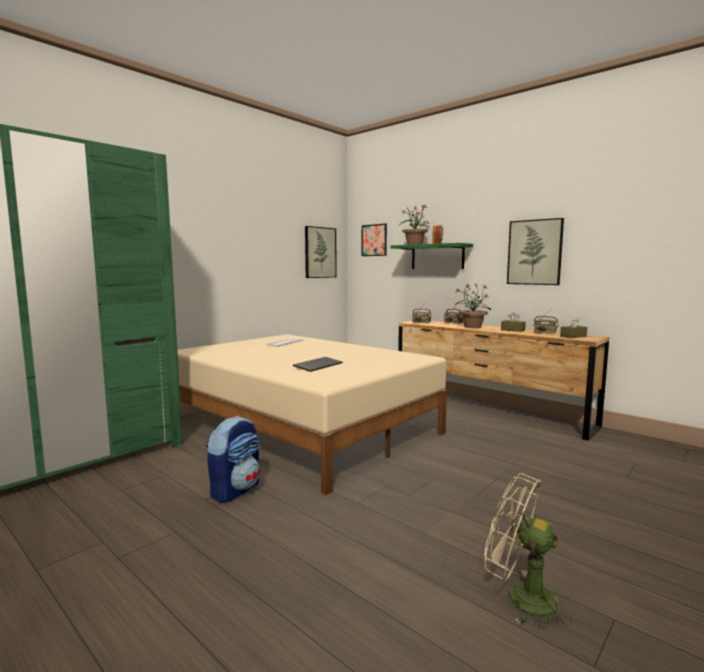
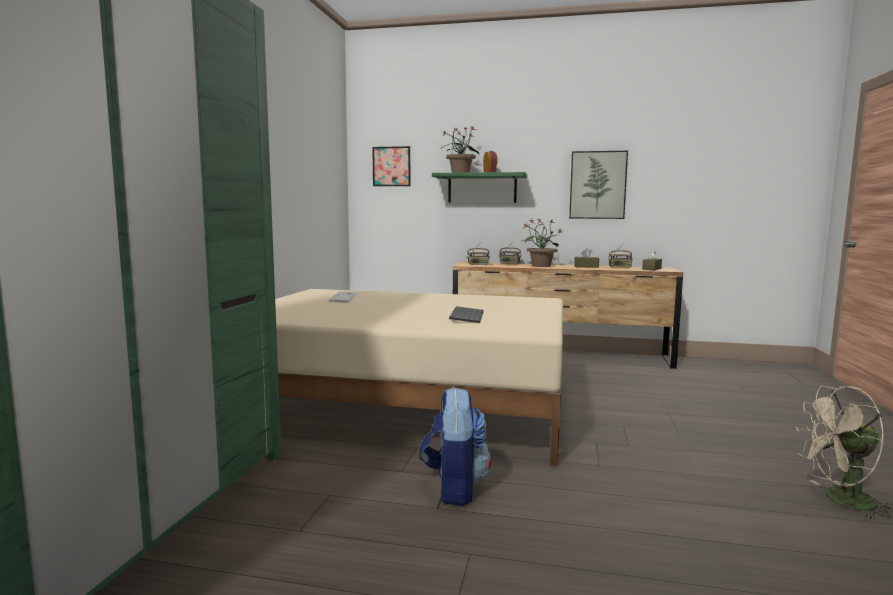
camera: 30 degrees left, 0 degrees up
(320, 252) = (328, 179): picture -> none

